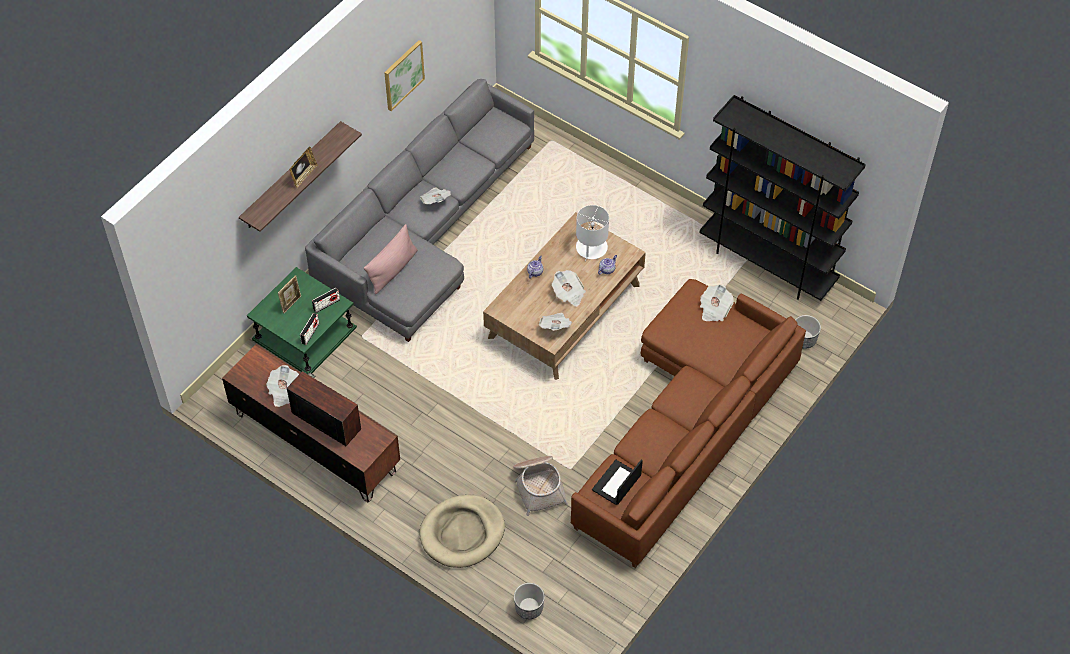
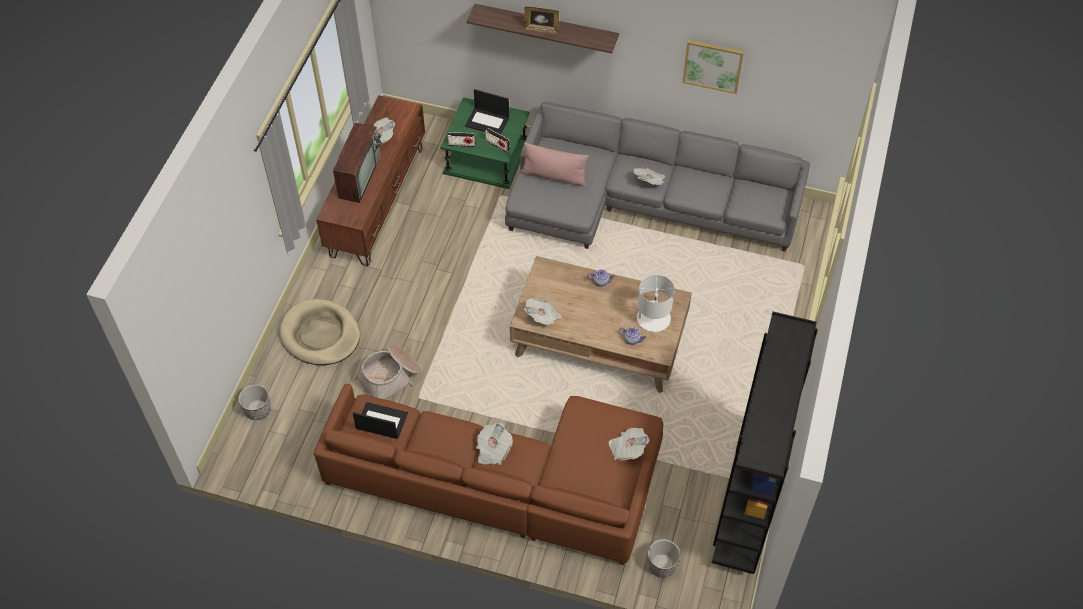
camera: 70 degrees right, 0 degrees up
(291, 304) = (488, 121): picture frame -> laptop
(568, 294) = (587, 316): newspaper -> newspaper (492, 450)

